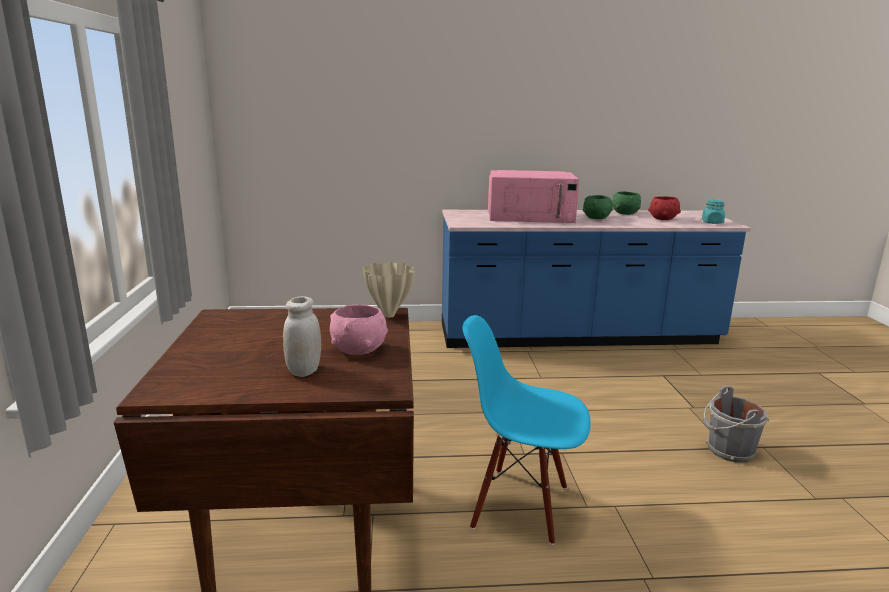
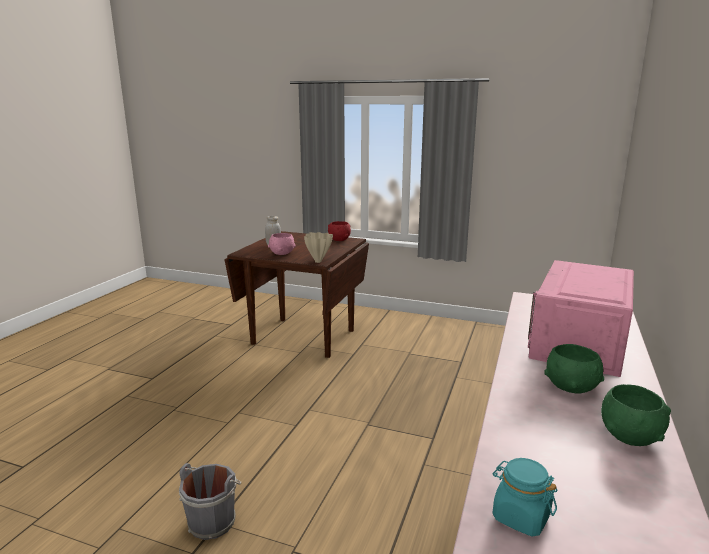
camera: 115 degrees right, 0 degrees up
(520, 505) = (263, 391): blue chair -> none
(663, 219) = (566, 459): red bowl -> red bowl (339, 240)

